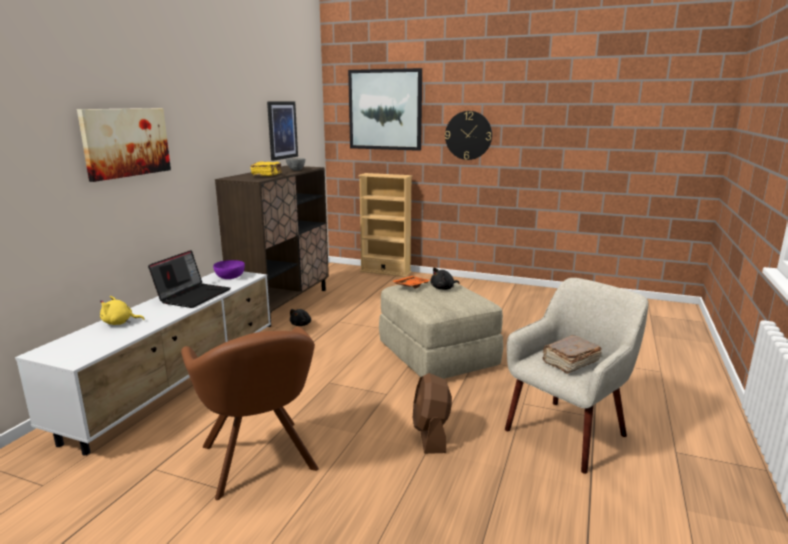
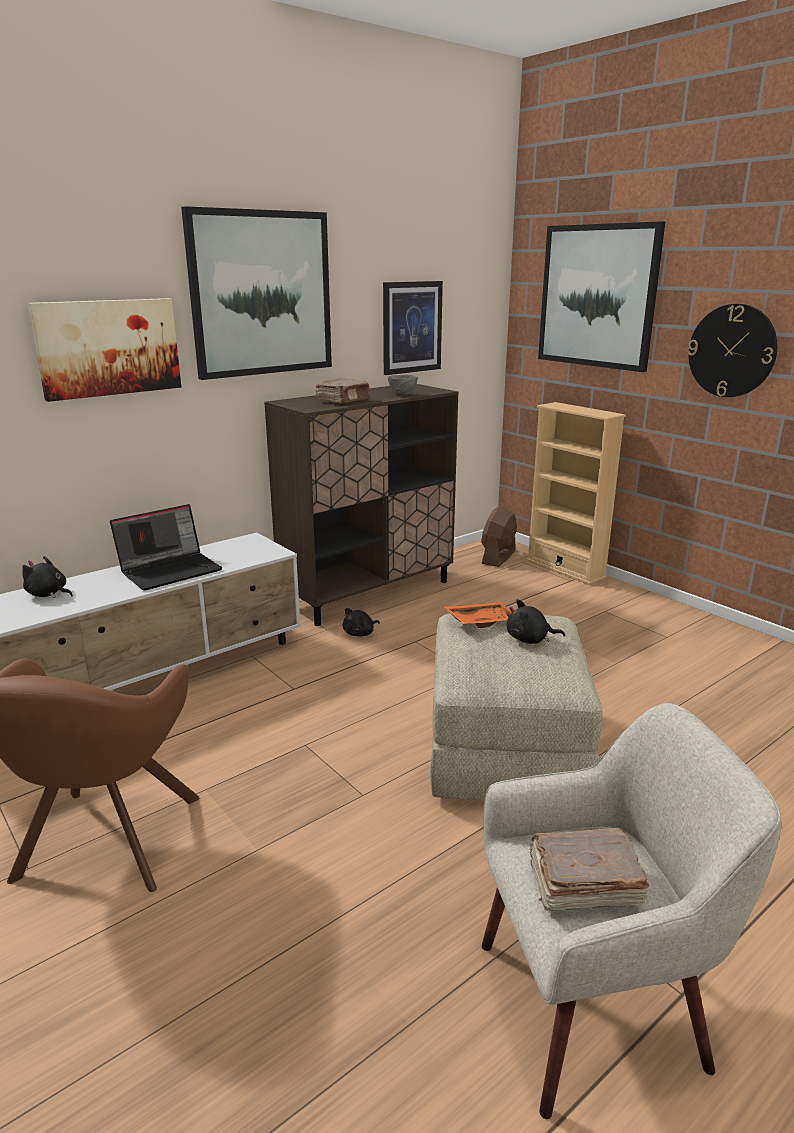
camera: 30 degrees right, 5 degrees up
(120, 323) = (48, 594): yellow plush toy -> black plush toy
(208, 107) = (261, 294): none -> picture
(230, 277) = (248, 548): purple bowl -> none
(267, 175) = (343, 400): yellow book -> brown book
(431, 435) = (355, 900): brown fan -> brown fan (498, 557)

